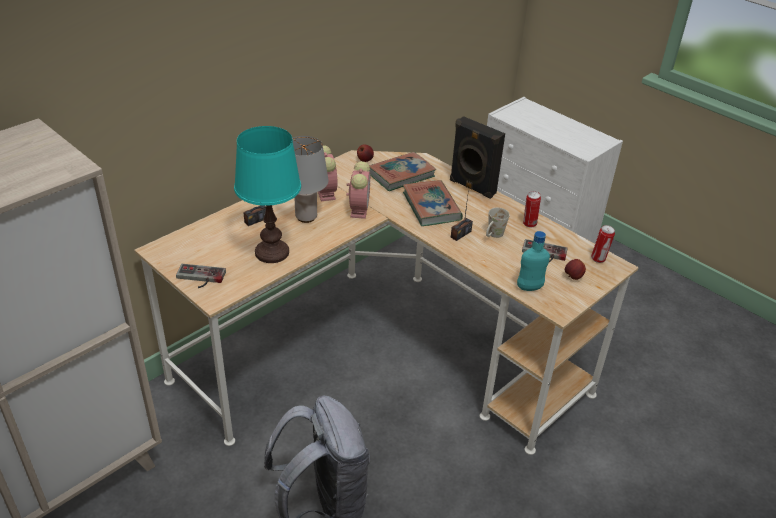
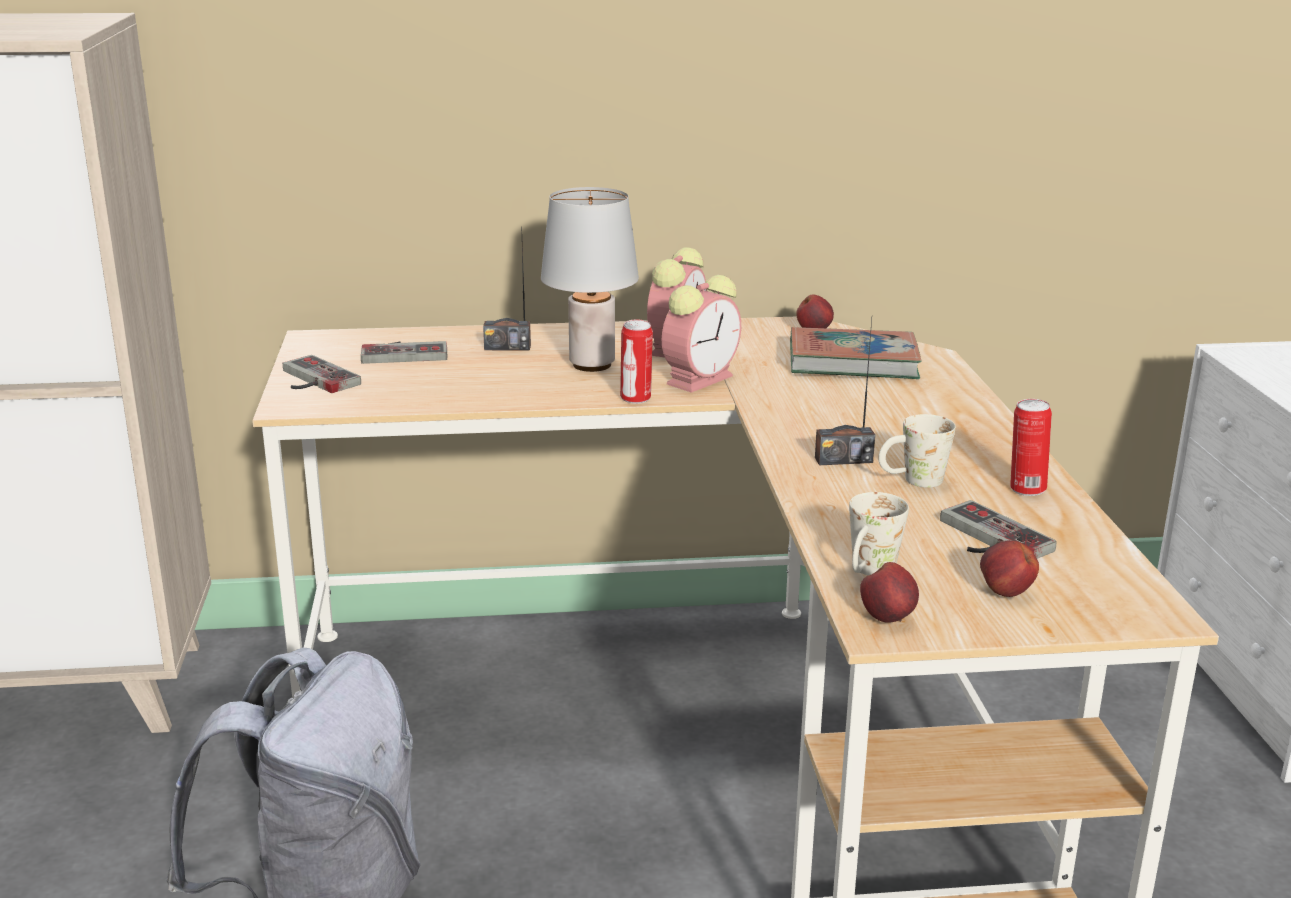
camera: 40 degrees right, 15 degrees down
(215, 242) = (404, 352): none -> game controller
(271, 252) = (465, 385): turquoise table lamp -> none
(431, 206) = (845, 412): book -> none
(471, 187) = (975, 411): black speaker -> none
(529, 287) = (869, 573): turquoise bottle -> white mug
(556, 305) = (888, 618): none -> apple
(599, 259) = (1122, 588): can -> can (636, 399)

